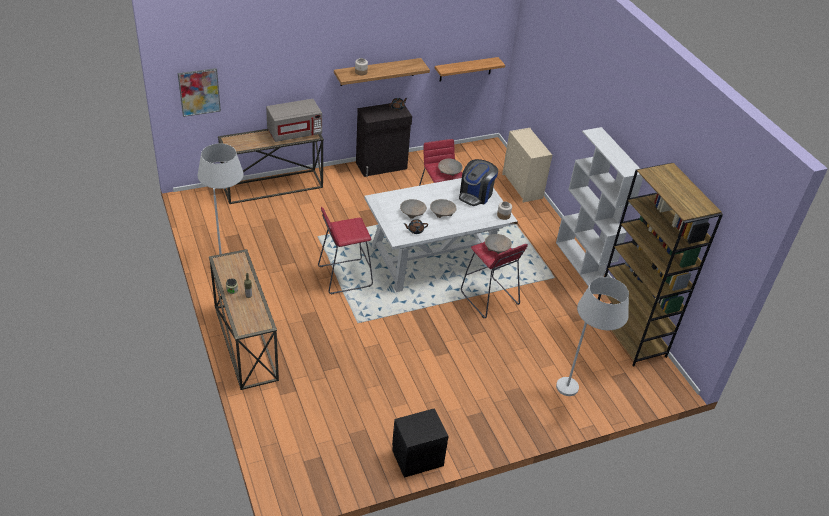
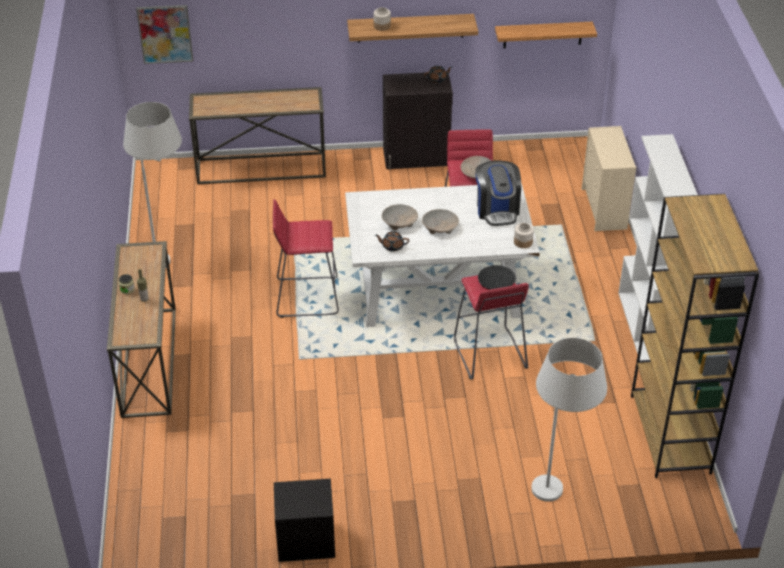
camera: 20 degrees right, 0 degrees up
(294, 132) = (289, 99): grey microwave -> none
(476, 195) = (497, 210): coffee machine -> coffee machine turned 60 degrees counterclockwise
(497, 248) = (495, 284): beige bowl -> black bowl

